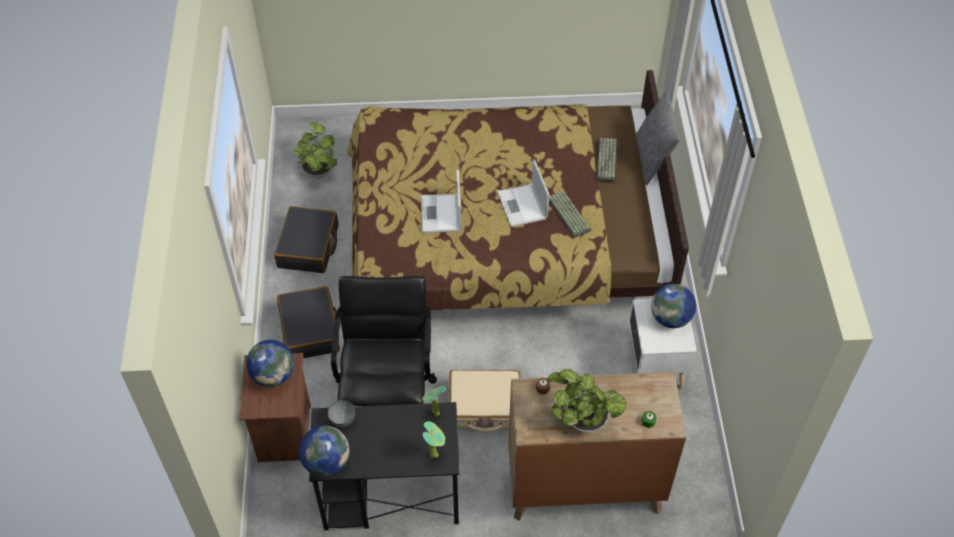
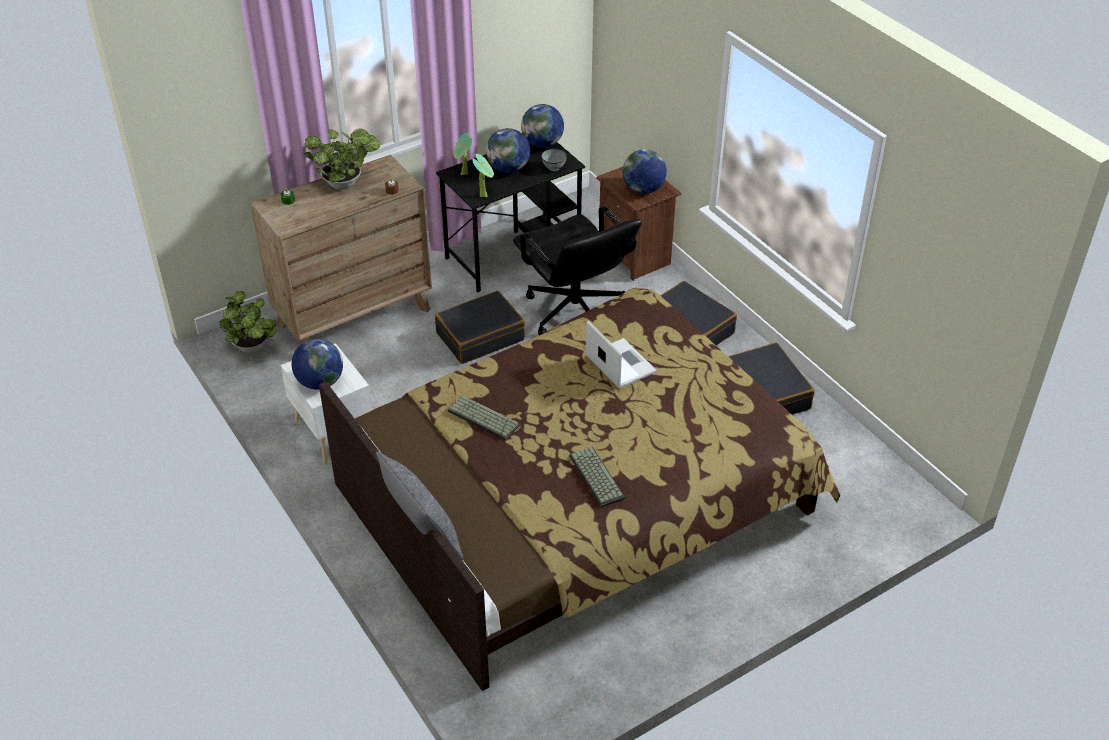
camera: 150 degrees right, 10 degrees down
(318, 170) = (843, 471): potted plant -> potted plant (253, 348)
(386, 440) = (508, 169): none -> globe
(484, 406) = (480, 336): beige suitcase -> black suitcase
(522, 206) = (540, 406): laptop -> none
(607, 160) = (477, 499): keyboard -> keyboard (595, 477)

